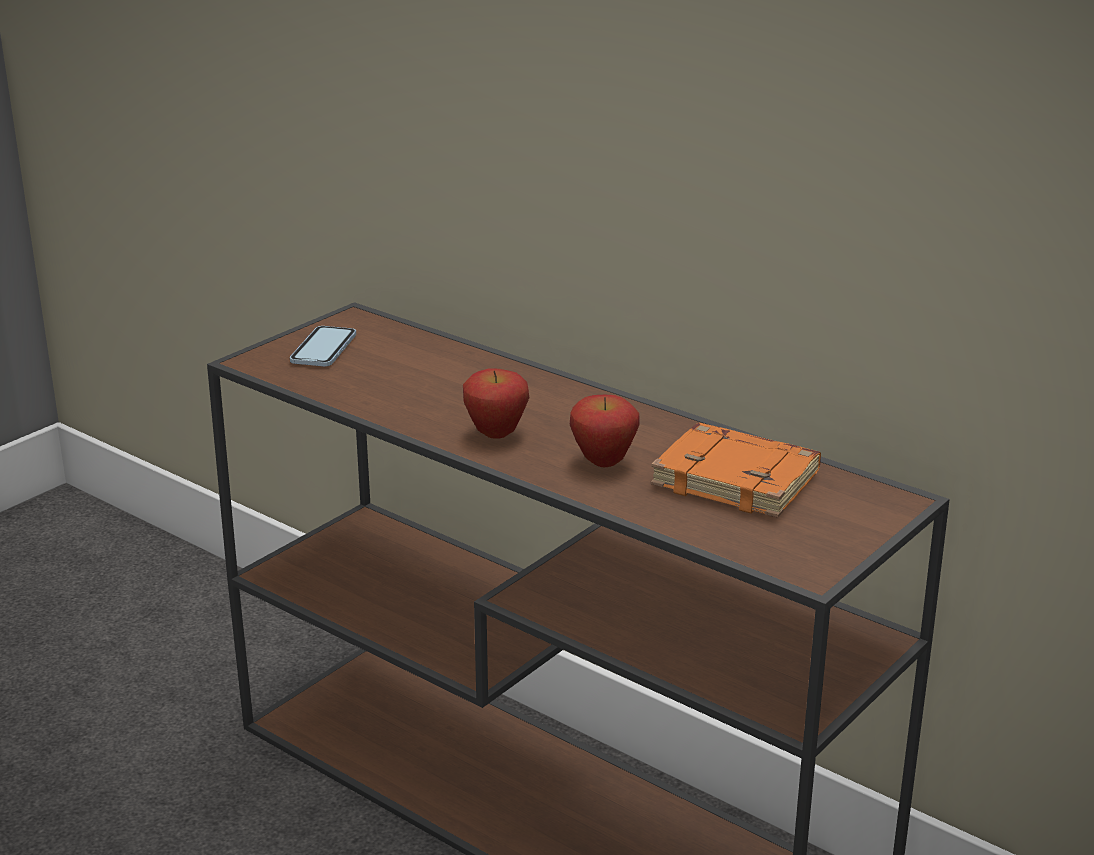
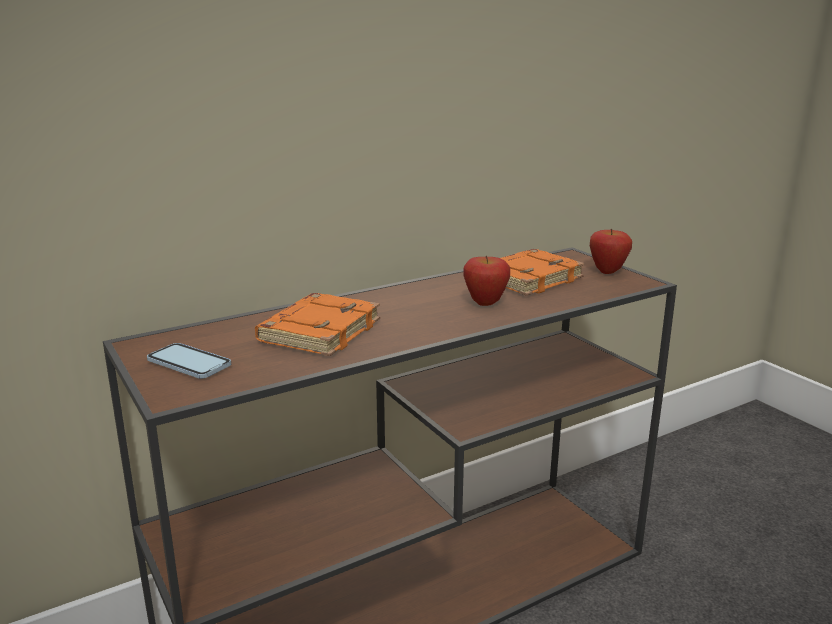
camera: 70 degrees left, 5 degrees down
(441, 387) = (319, 331): none -> orange book
(496, 435) = (419, 325): apple -> apple (607, 272)

